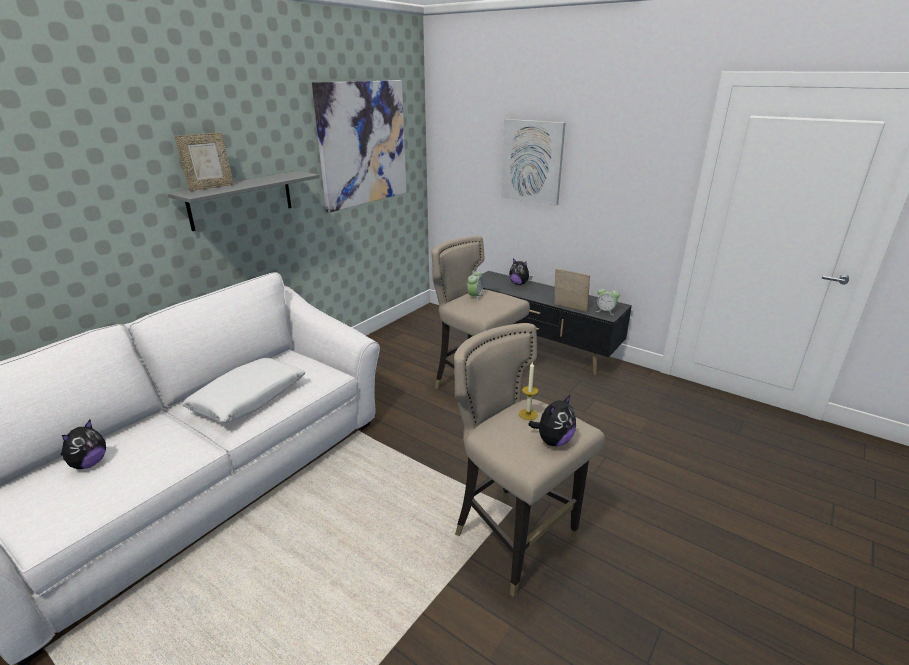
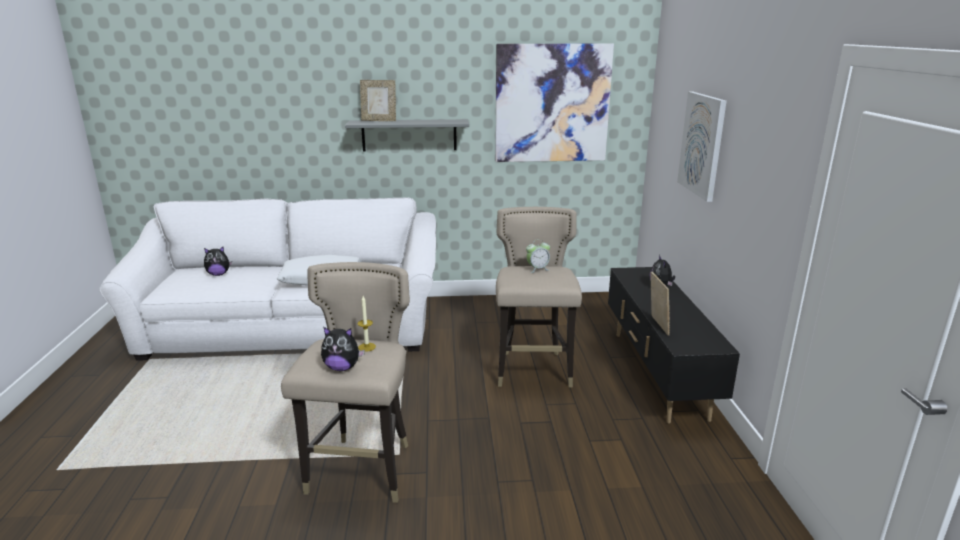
camera: 50 degrees right, 5 degrees down
(605, 311) = (690, 344): alarm clock -> none

